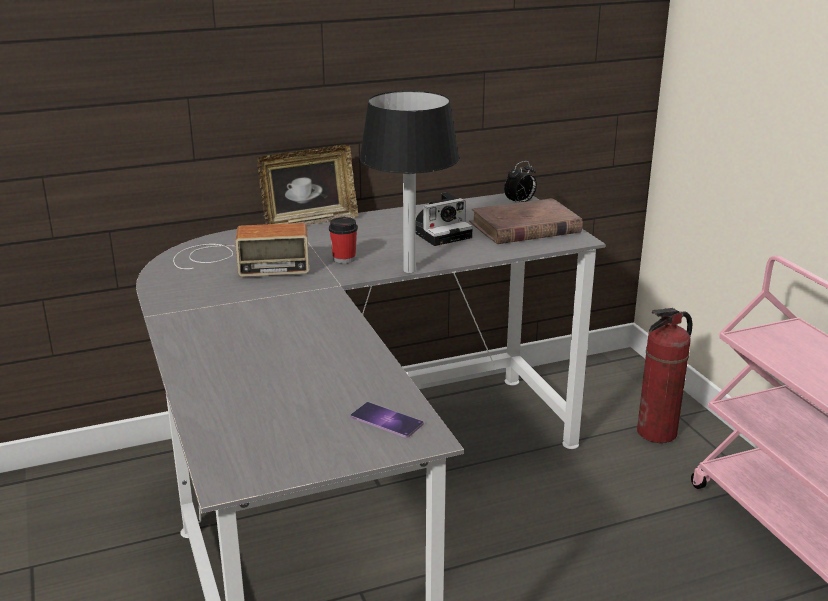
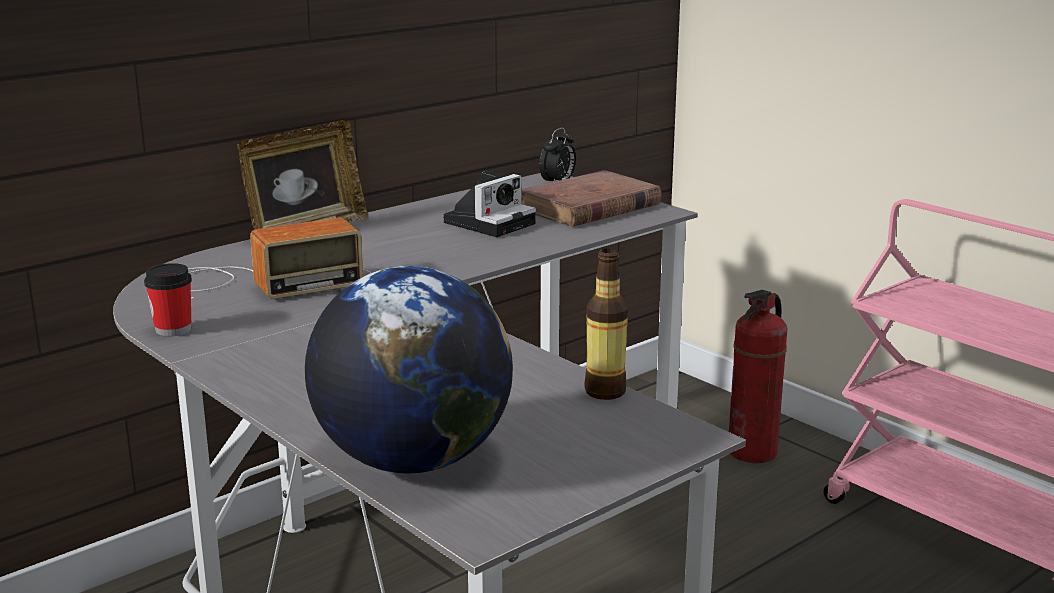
camera: 20 degrees left, 5 degrees down
(227, 420) = (412, 460): none -> globe
(344, 259) = (393, 264): cup -> cup (173, 329)
(386, 420) = (623, 425): phone -> none
(398, 390) = (605, 391): none -> bottle
(409, 270) = (491, 265): black table lamp -> none

